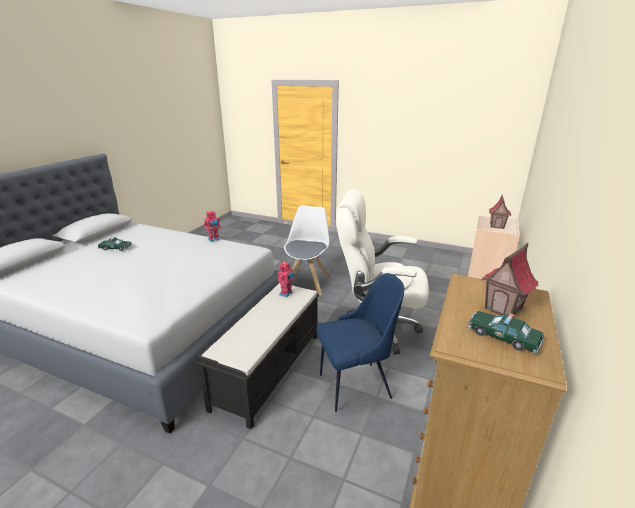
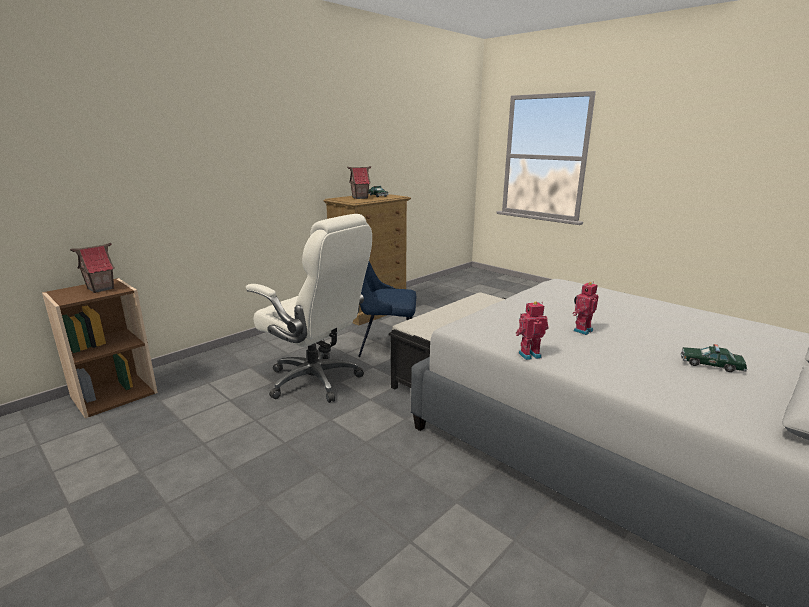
camera: 160 degrees left, 5 degrees down
(286, 293) = (428, 327): toy robot -> toy robot (581, 330)
(307, 282) = (342, 479): chair -> none

